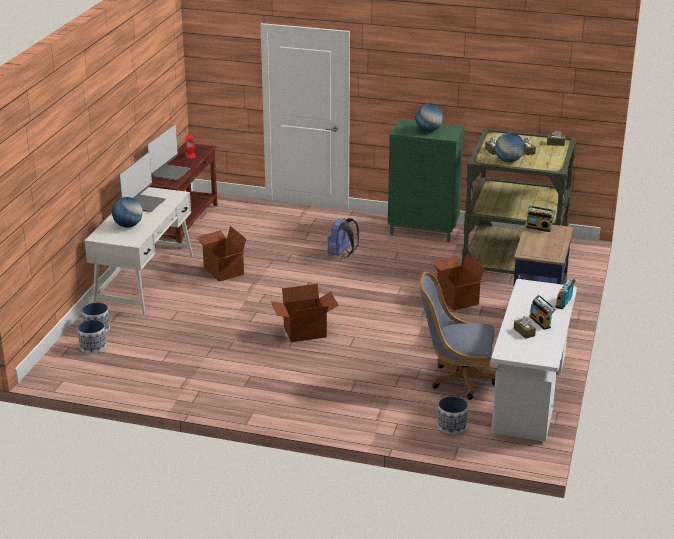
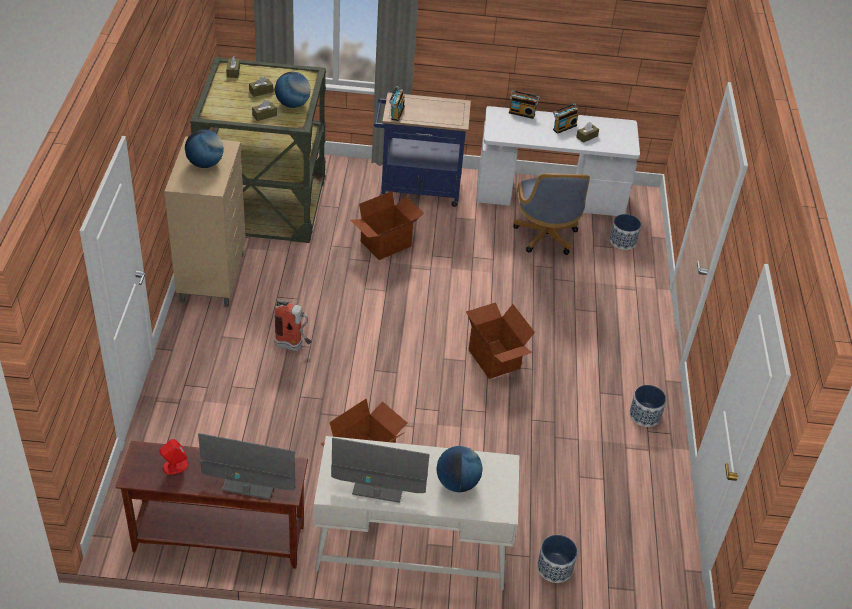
camera: 105 degrees left, 15 degrees up
(93, 346) = (598, 560): planter -> planter (644, 415)
(342, 254) = (293, 346): blue backpack -> fire extinguisher
(424, 230) = (212, 277): green dresser -> beige dresser

